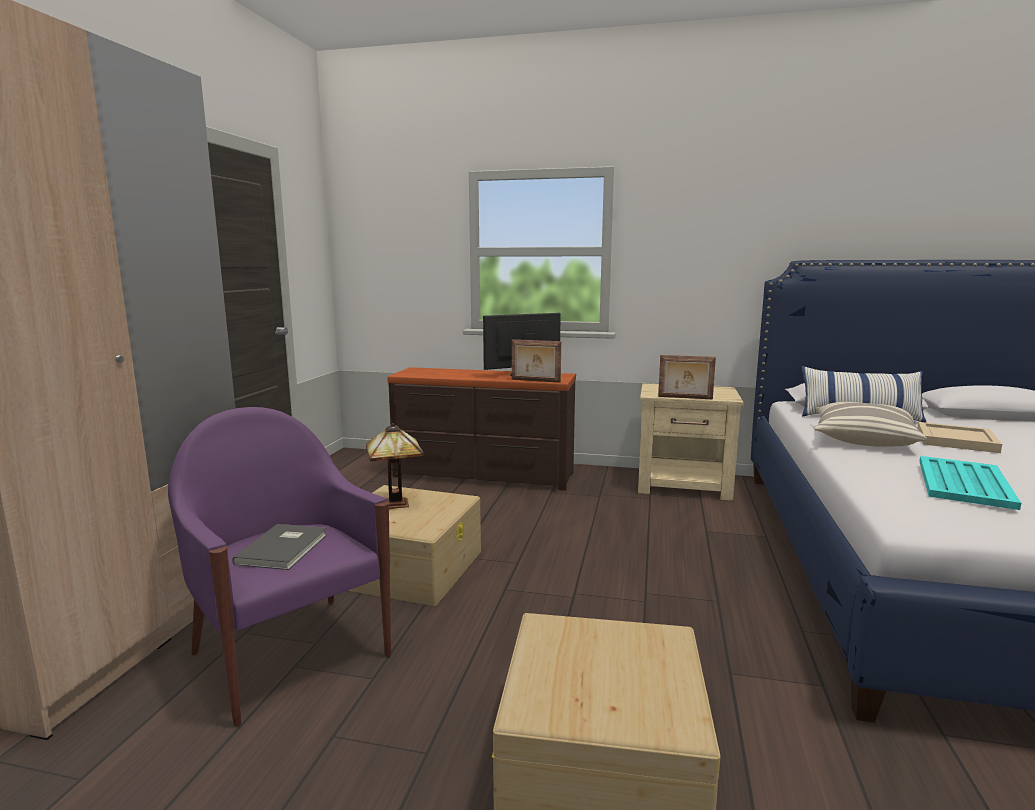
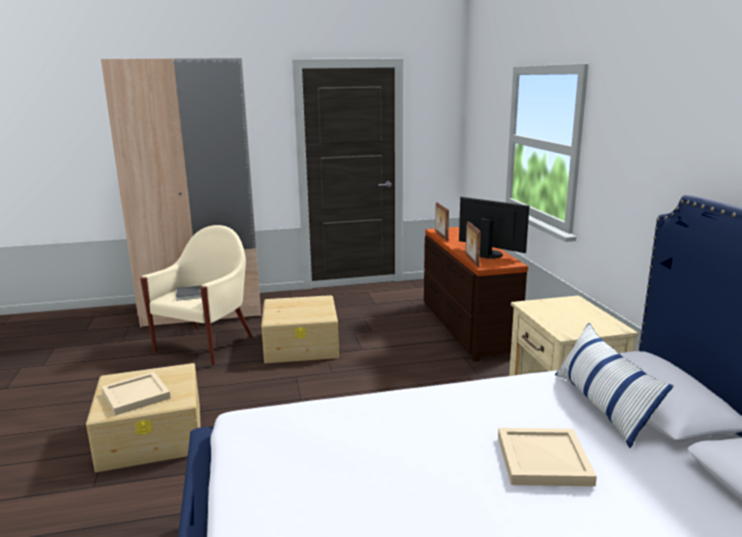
camera: 65 degrees right, 5 degrees up
(290, 652) = (206, 345): purple armchair -> beige armchair
(397, 503) = (305, 305): table lamp -> none
(628, 680) = (137, 395): none -> beige tray
(685, 398) = (535, 317): picture frame -> picture frame (440, 236)
(863, 439) = (484, 405): pillow -> none
(963, 483) = (349, 444): turquoise tray -> none

